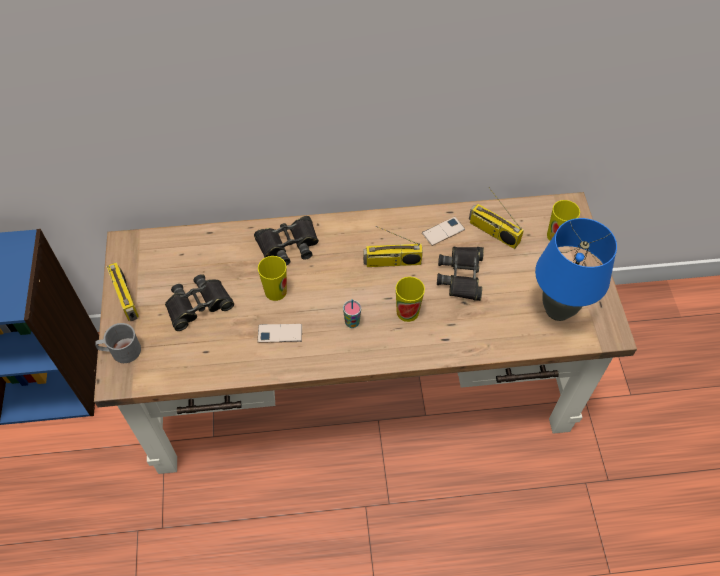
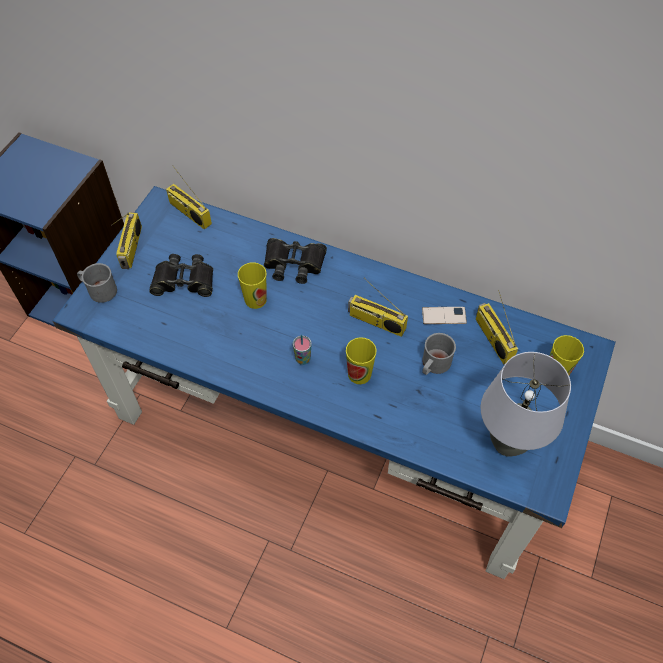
camera: 30 degrees right, 0 degrees up
(159, 242) = (189, 213): none -> radio
(280, 333) = (234, 338): phone -> none
(361, 381) = (333, 428): brown desk -> blue desk
(462, 275) = (433, 365): black binoculars -> grey mug
(558, 310) = (507, 443): blue table lamp -> grey table lamp

